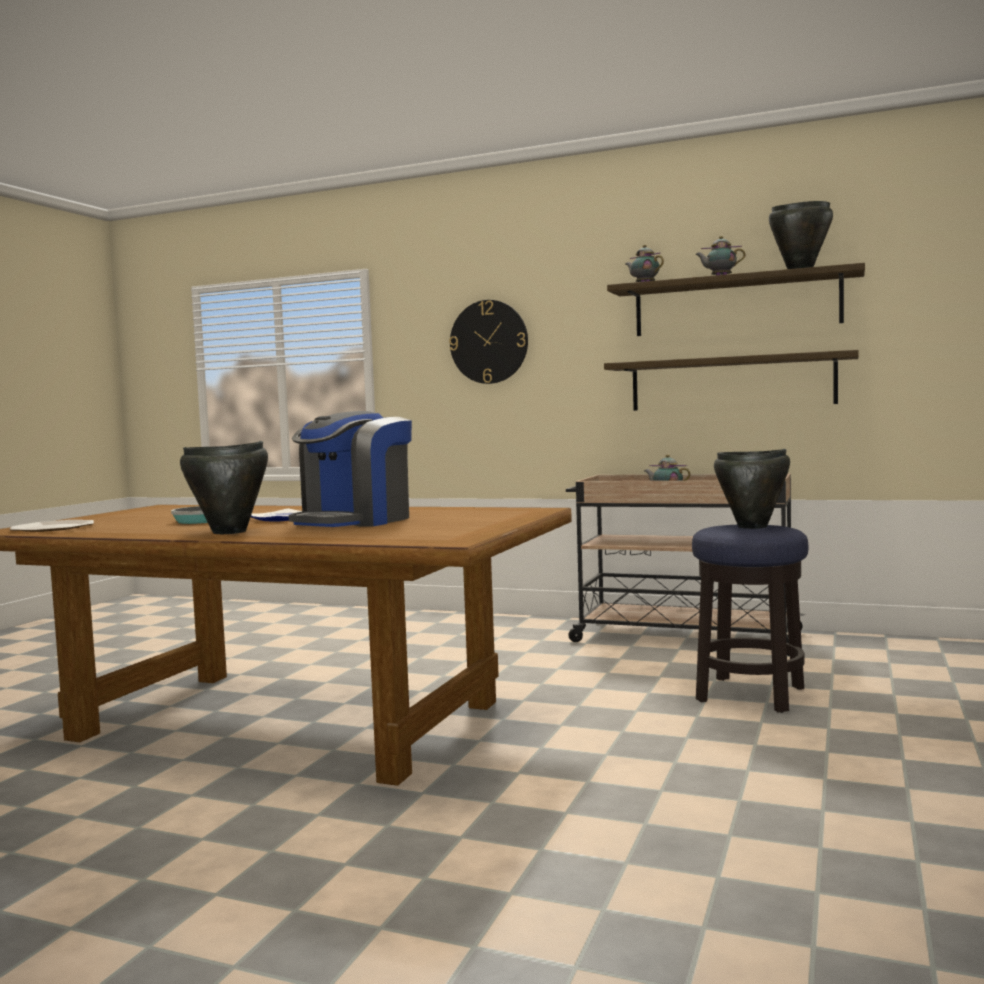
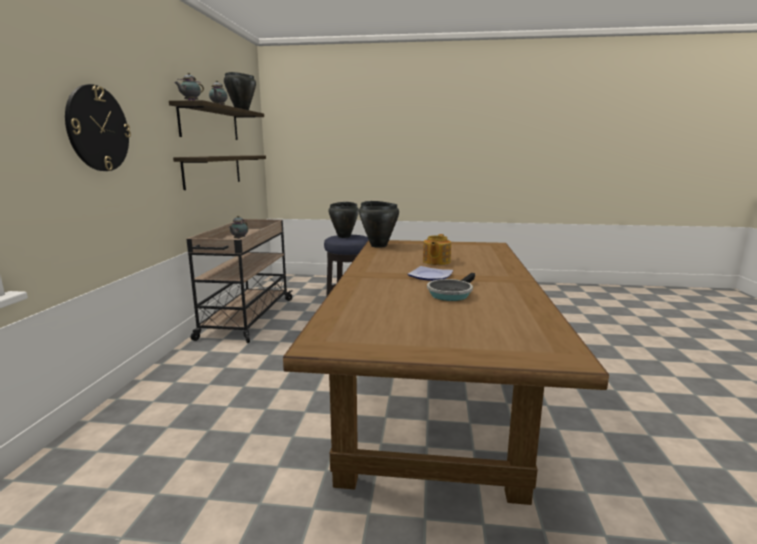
camera: 105 degrees left, 10 degrees up
(52, 528) = (530, 337): plate -> none
(230, 532) = (498, 277): black cooking pot -> black cooking pot (379, 245)
(354, 521) = (436, 262): coffee machine -> teapot

